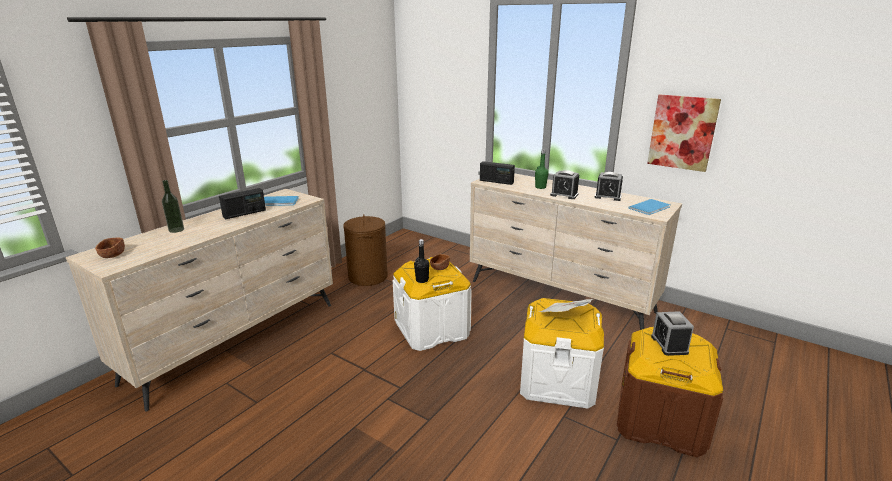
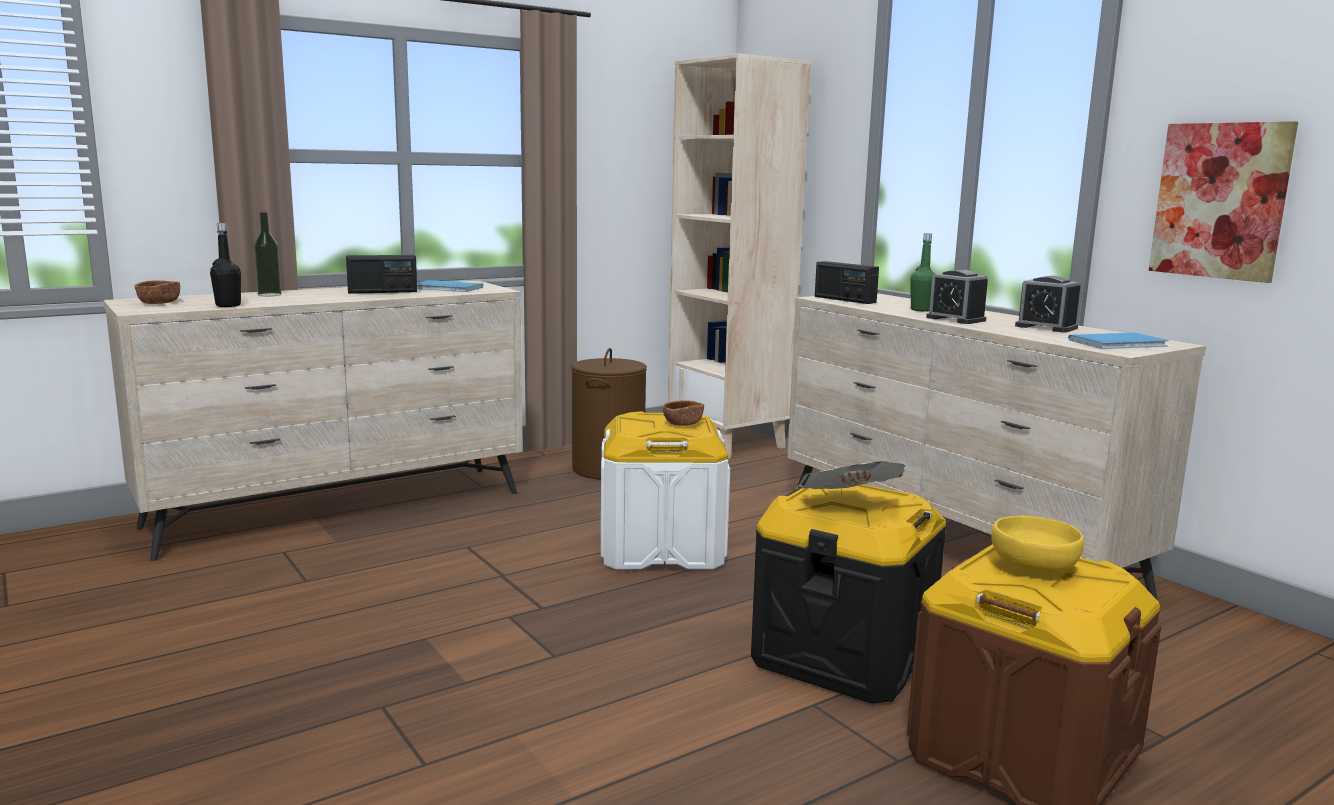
camera: 20 degrees right, 10 degrees down
(416, 244) = (729, 442): none -> beige bookcase
(422, 280) = (634, 432): black bottle -> black bottle (228, 305)
(557, 381) = (843, 655): white storage box -> black storage box
(669, 345) = (1034, 567): alarm clock -> yellow bowl

